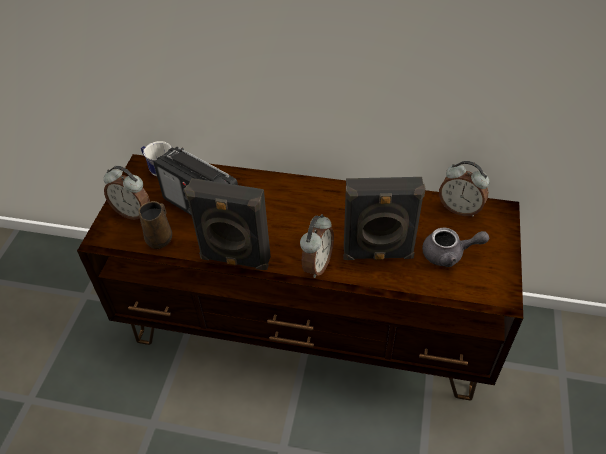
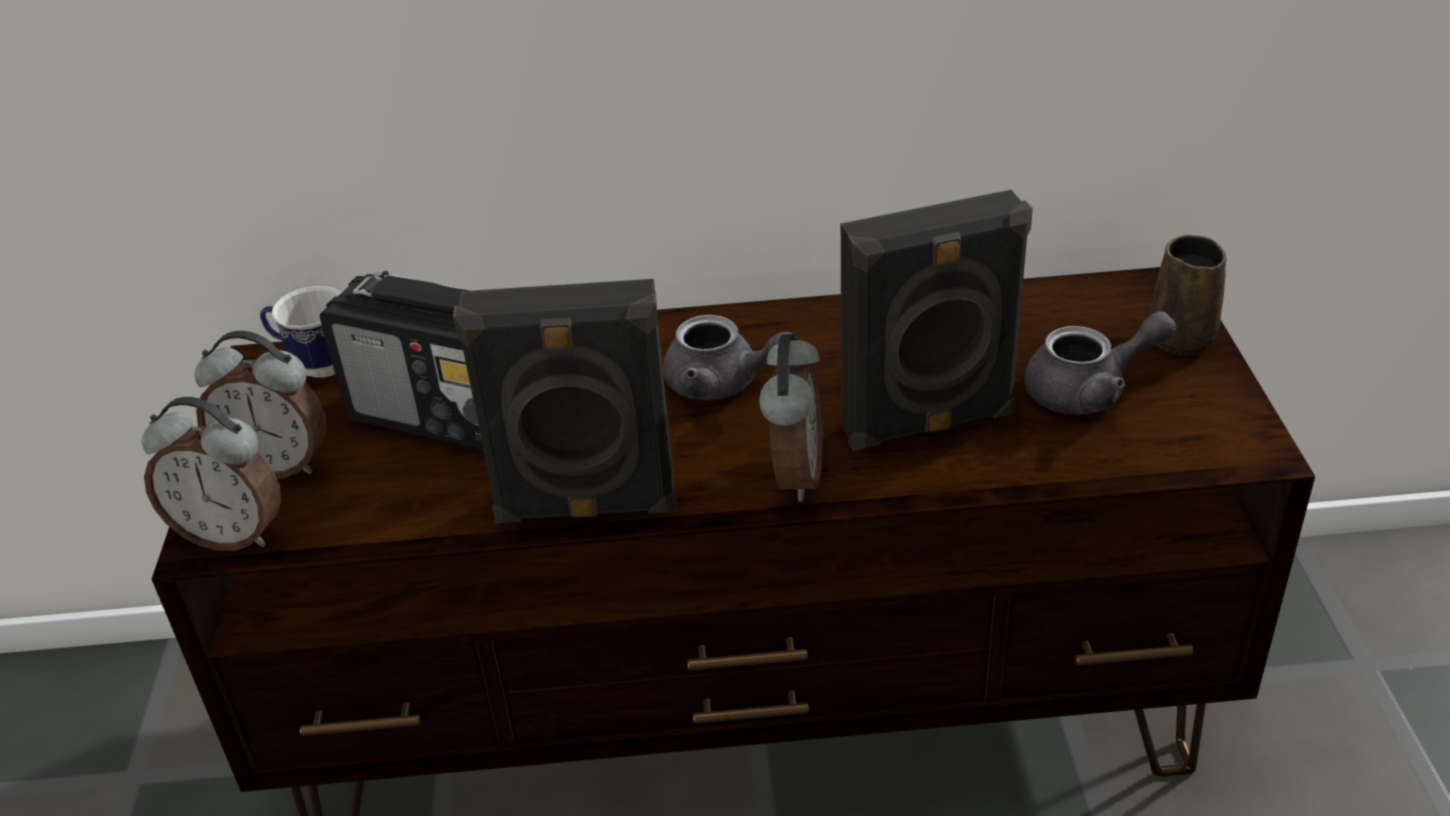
camera: 15 degrees left, 10 degrees down
(160, 238) = (373, 504): brown mug -> brown mug (1179, 336)
(306, 216) = (724, 384): none -> grey teapot
(460, 208) = (1068, 301): alarm clock -> alarm clock (232, 534)

